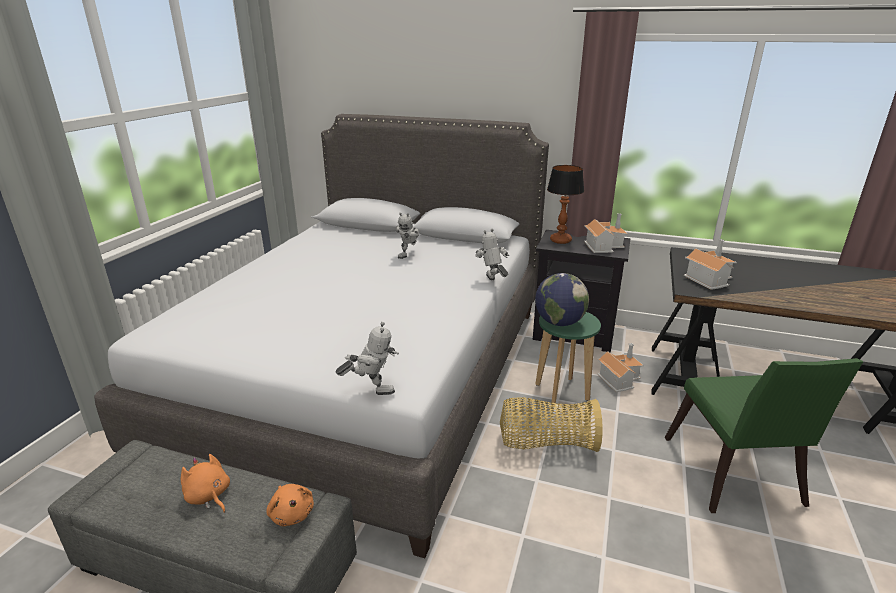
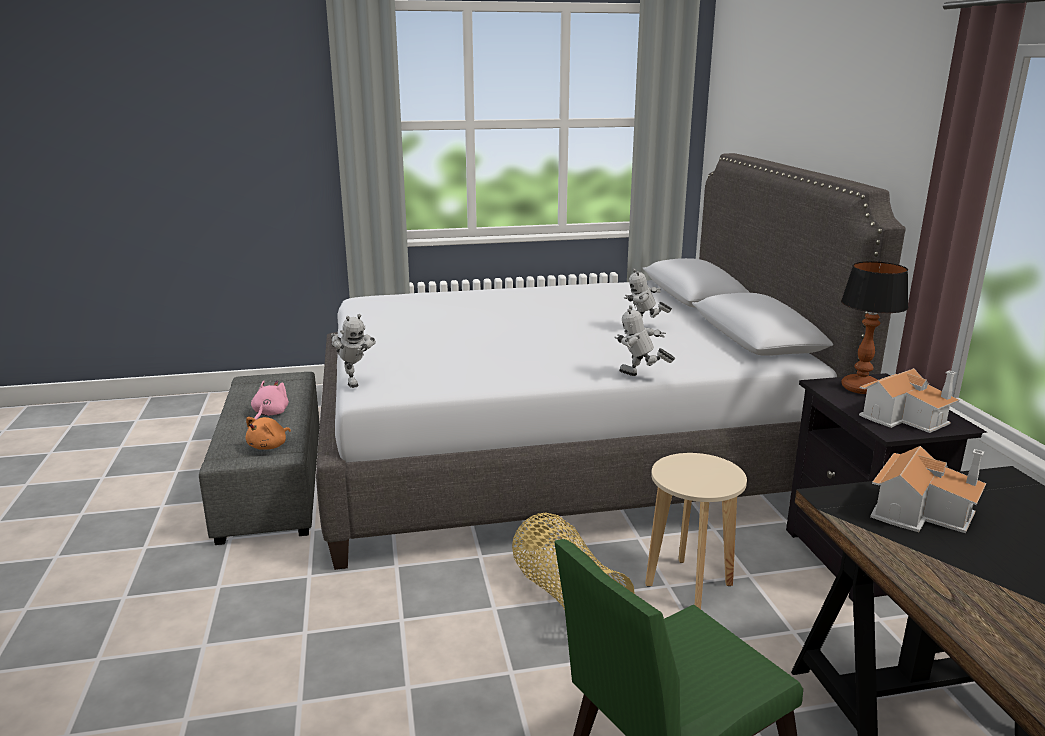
camera: 60 degrees right, 5 degrees down
(209, 496) = (269, 414): orange plush toy -> pink plush toy
(492, 282) = (640, 377): toy robot -> toy robot turned 105 degrees counterclockwise
(559, 322) = (683, 467): globe -> none
(562, 392) = (689, 585): green stool -> beige stool
(619, 378) = (794, 629): toy house -> none

